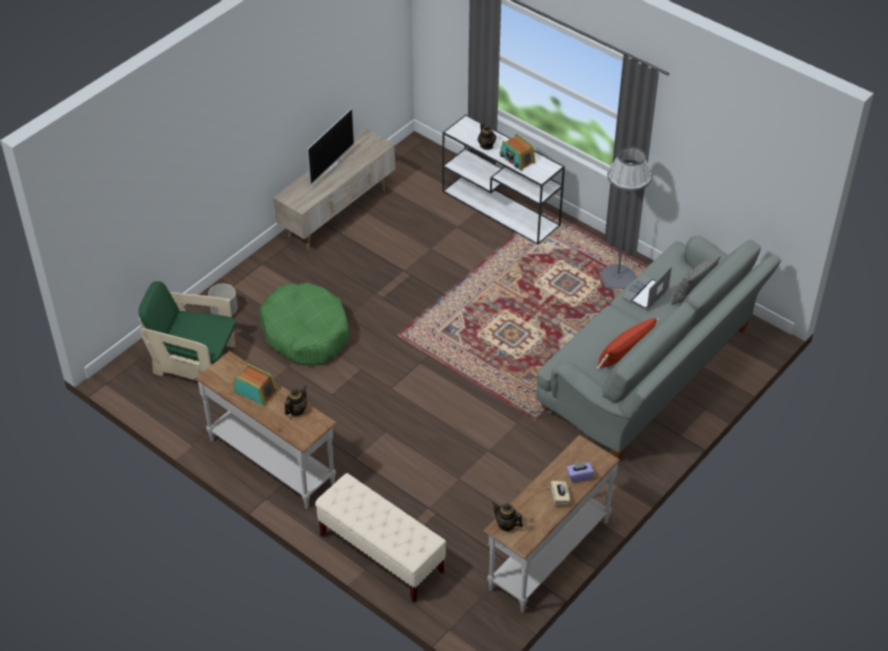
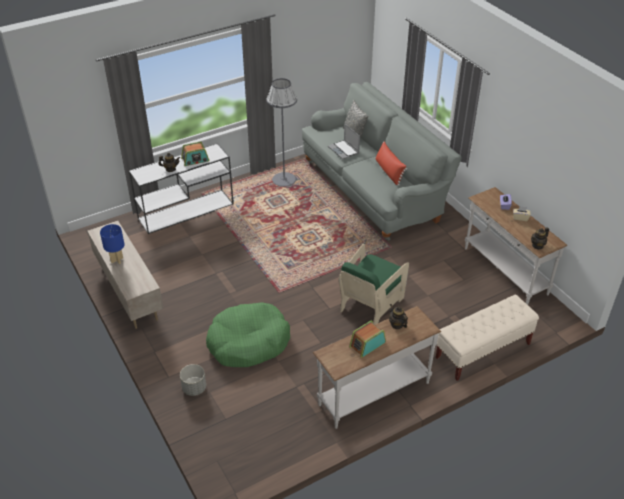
camera: 70 degrees left, 5 degrees down
(194, 362) = (242, 421): green armchair -> green armchair (370, 303)
(330, 167) = (116, 260): television -> blue table lamp

